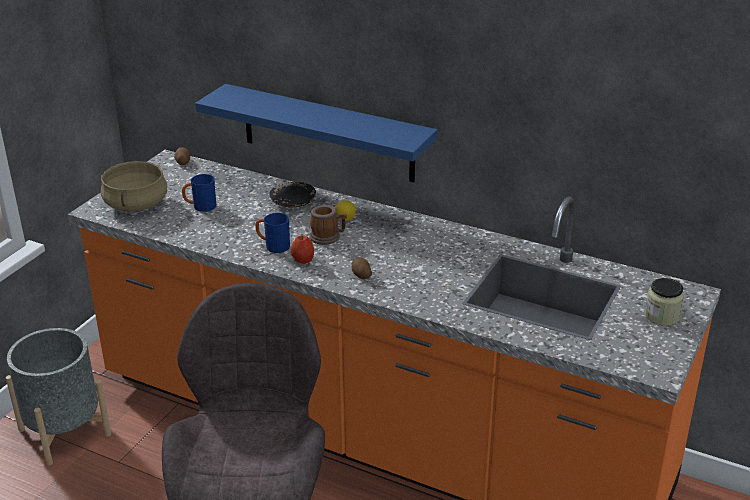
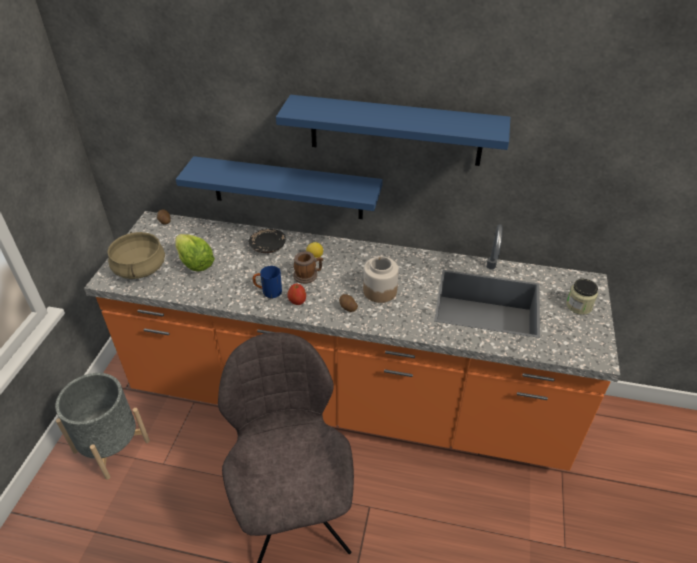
camera: 15 degrees left, 10 degrees up
(200, 207) = (195, 263): blue mug -> lettuce
(408, 264) = (379, 291): none -> jar
(452, 67) = (395, 130): none -> blue shelf

